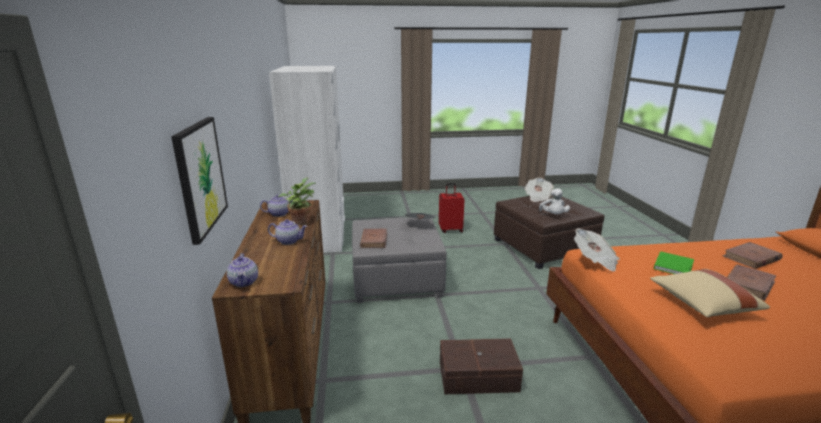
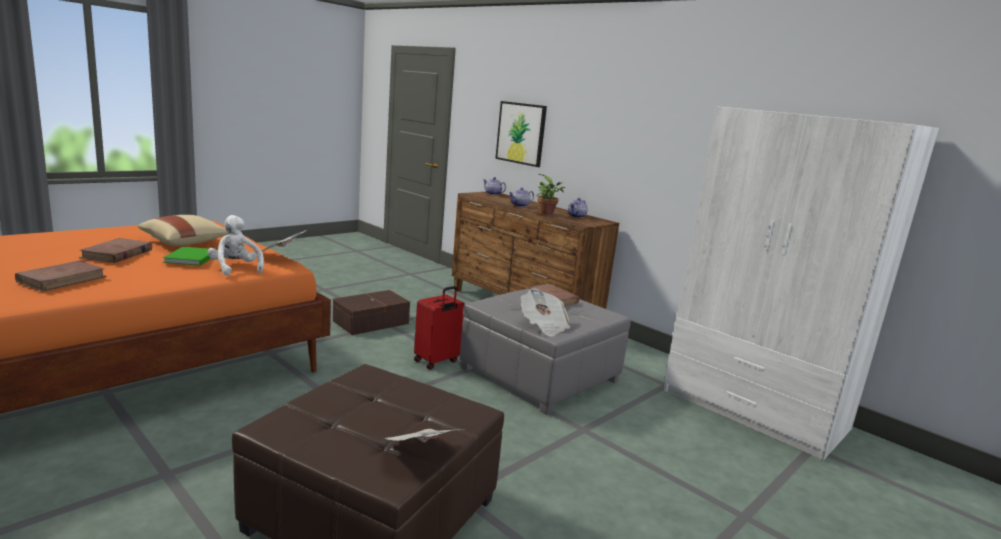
camera: 140 degrees right, 5 degrees down
(450, 229) = (606, 500): red suitcase -> red suitcase (437, 361)
(553, 215) = (355, 393): white plush toy -> white plush toy (235, 269)

